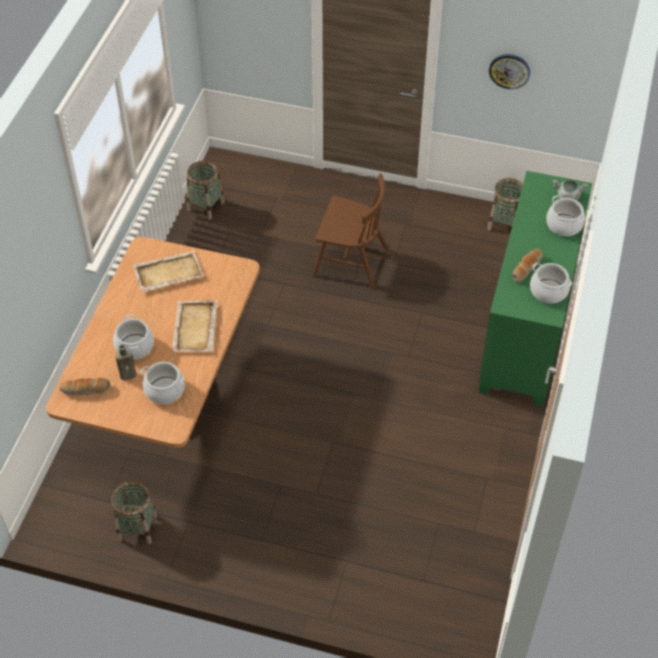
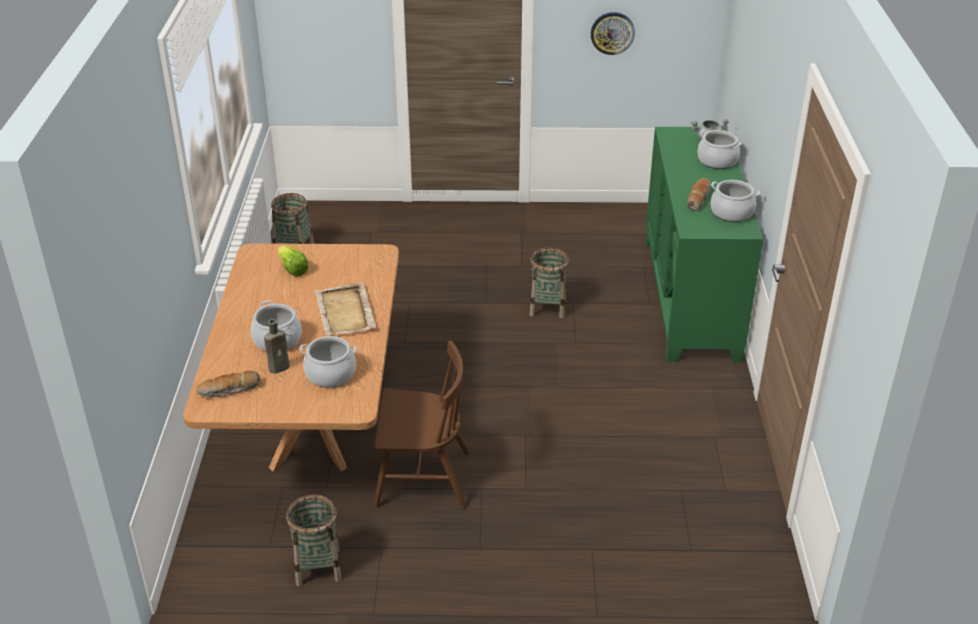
camera: 15 degrees left, 15 degrees down
(167, 273) = (292, 269): beige tray -> lettuce
(350, 262) = (475, 272): brown chair -> brown chair (422, 479)
(504, 223) = (624, 217): basket -> basket (547, 307)

